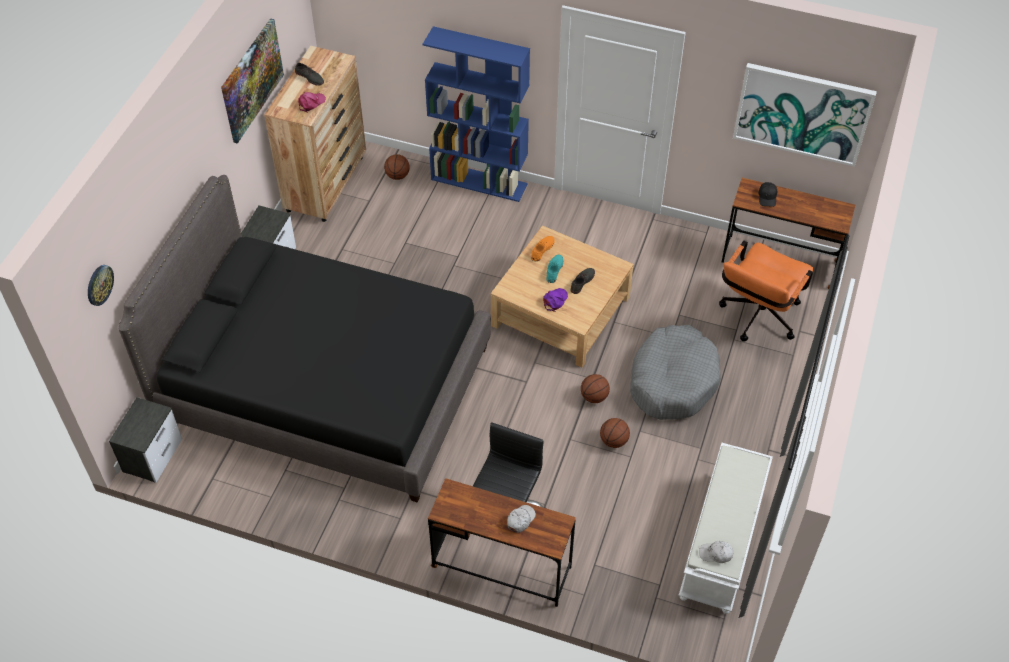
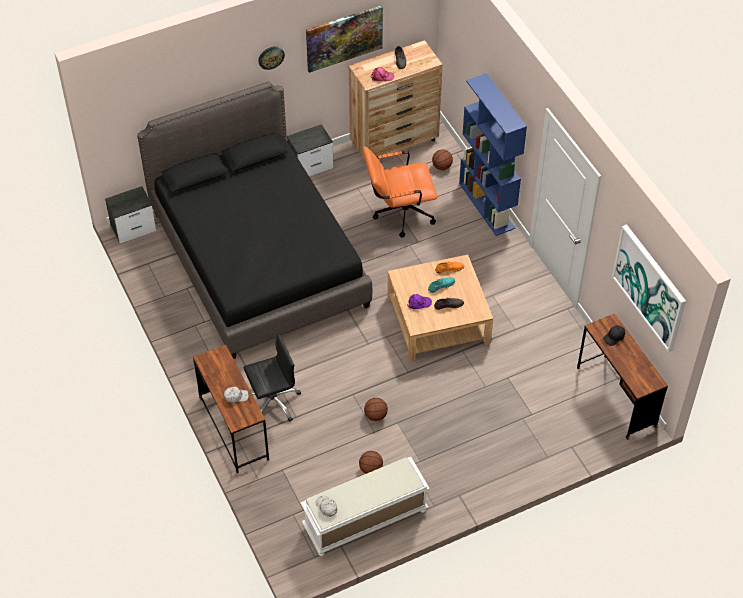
camera: 45 degrees right, 0 degrees up
(99, 285) = (133, 99): wall clock -> wall clock (271, 57)
(594, 397) = (395, 383): basketball -> basketball (370, 469)
(672, 380) = (453, 411): grey dog bed -> none
(756, 319) = (553, 418): orange office chair -> orange office chair (398, 214)

